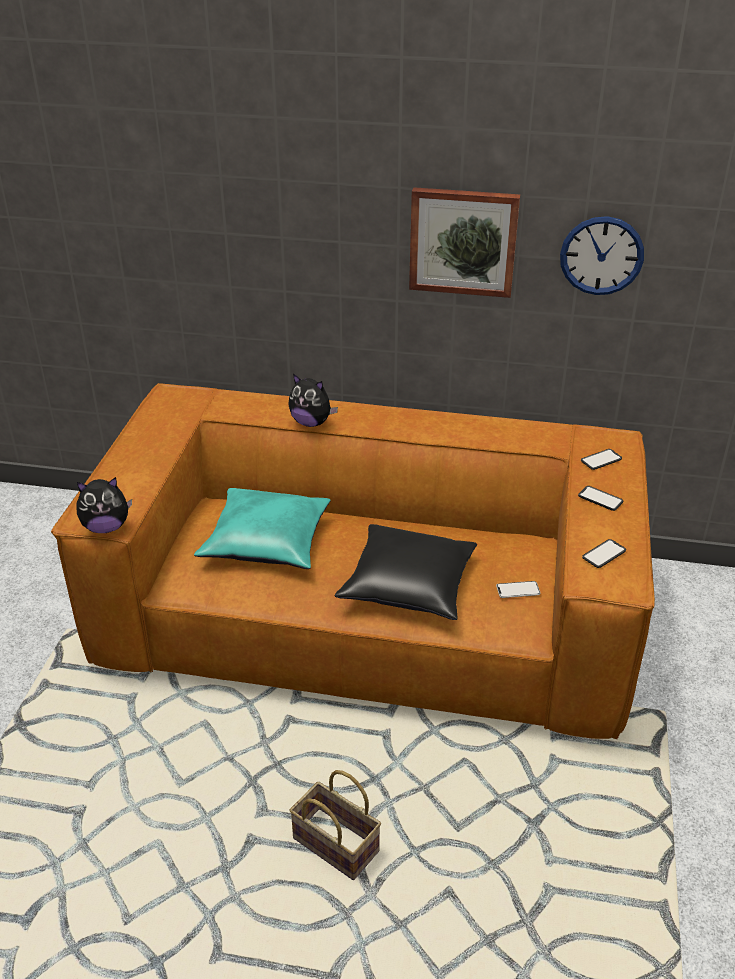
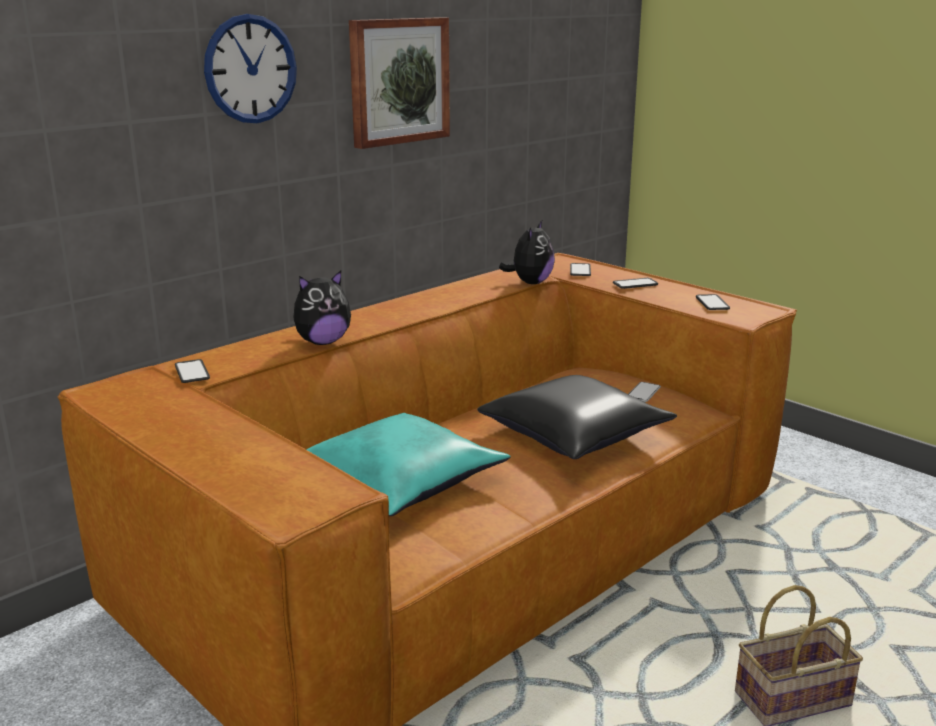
camera: 55 degrees left, 15 degrees down
(106, 527) = (332, 501): plush toy -> plush toy (530, 282)
(217, 405) = (192, 372): none -> phone
(601, 255) = (505, 76): wall clock -> wall clock (250, 69)

